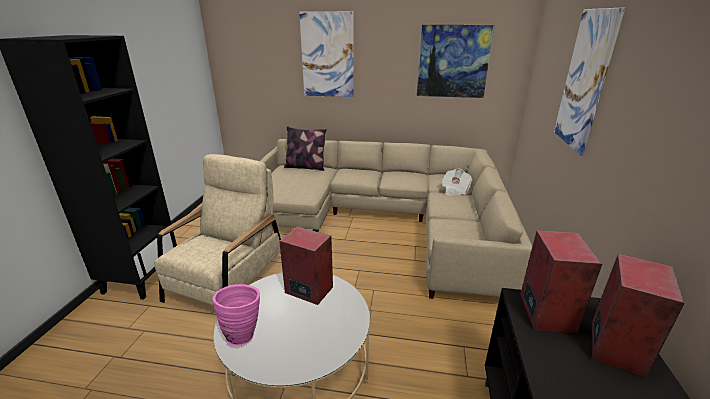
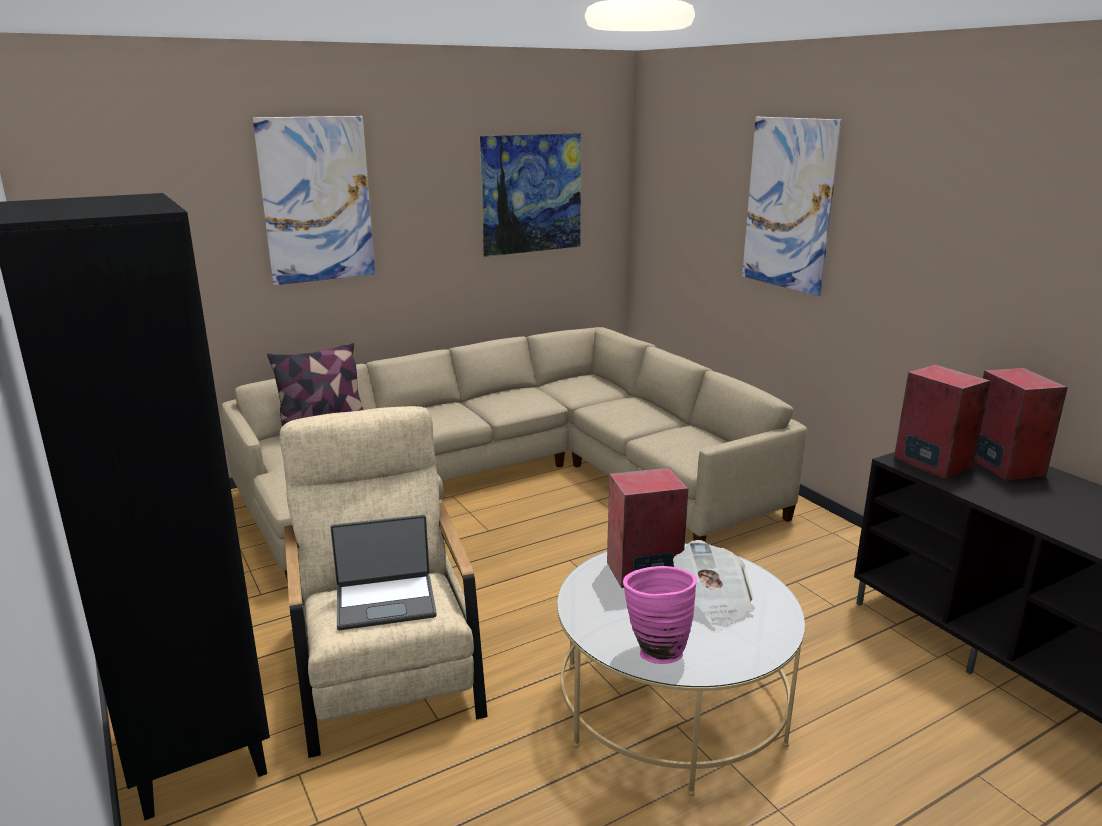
camera: 40 degrees left, 5 degrees down
(203, 249) = (386, 602): none -> laptop
(455, 190) = (609, 395): newspaper -> newspaper (711, 604)

